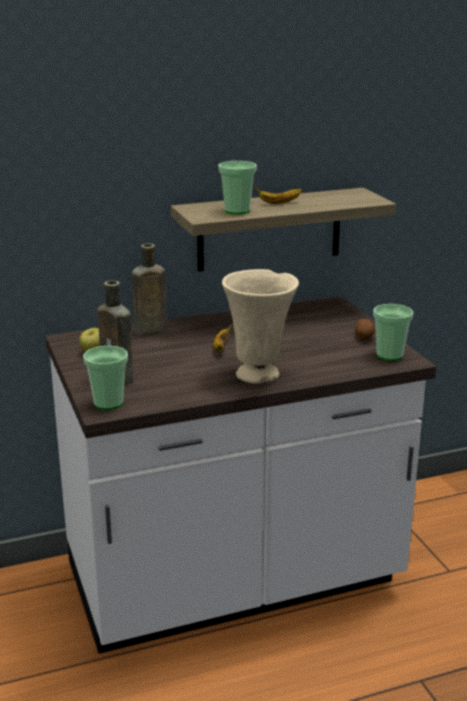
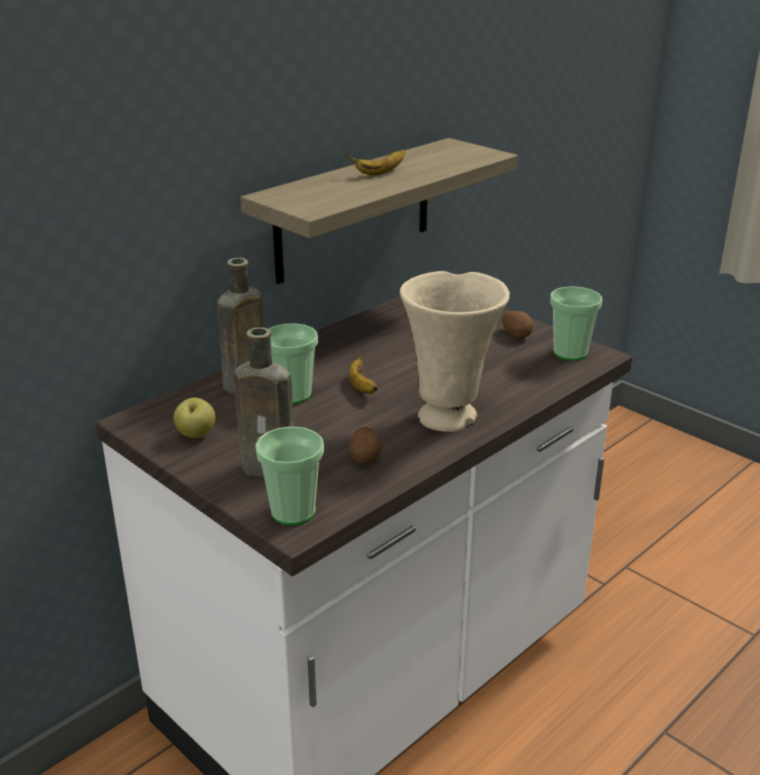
camera: 25 degrees left, 5 degrees up
(181, 385) = (366, 457): none -> potato
(237, 211) = (343, 192): cup -> cup (292, 395)

